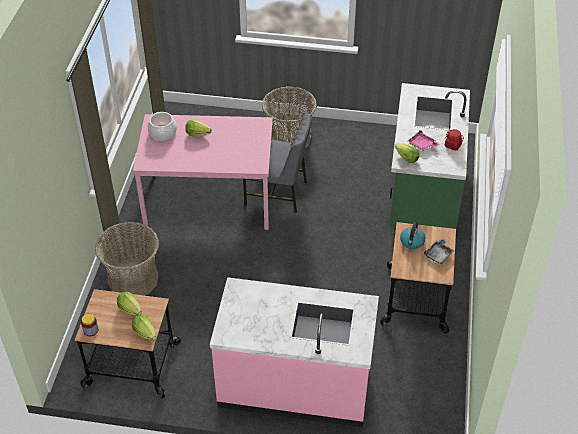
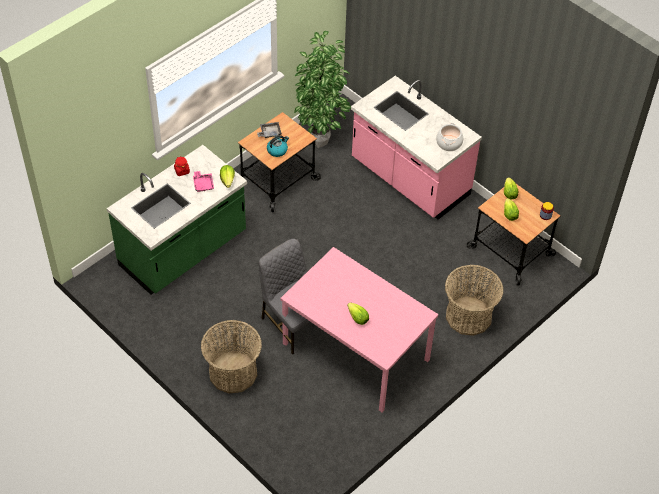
camera: 145 degrees left, 5 degrees up
(162, 132) = (386, 338): cooking pot -> cooking pot (449, 143)
(423, 370) = (321, 141): none -> potted plant

